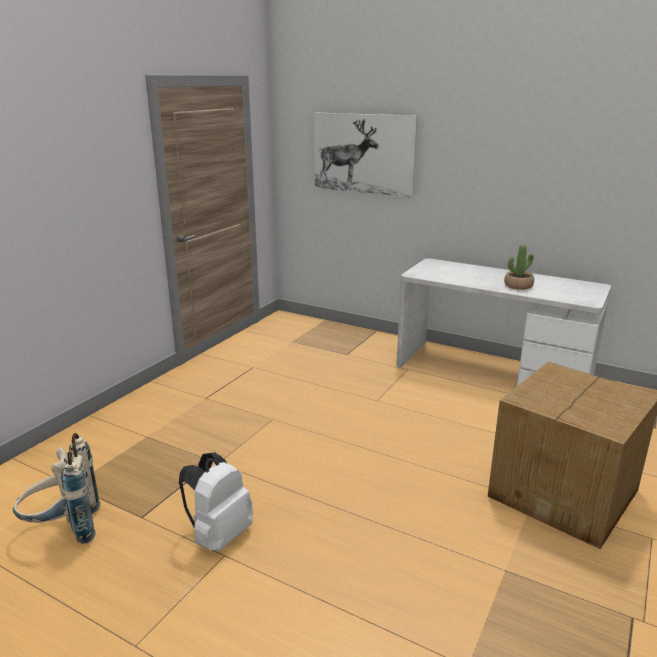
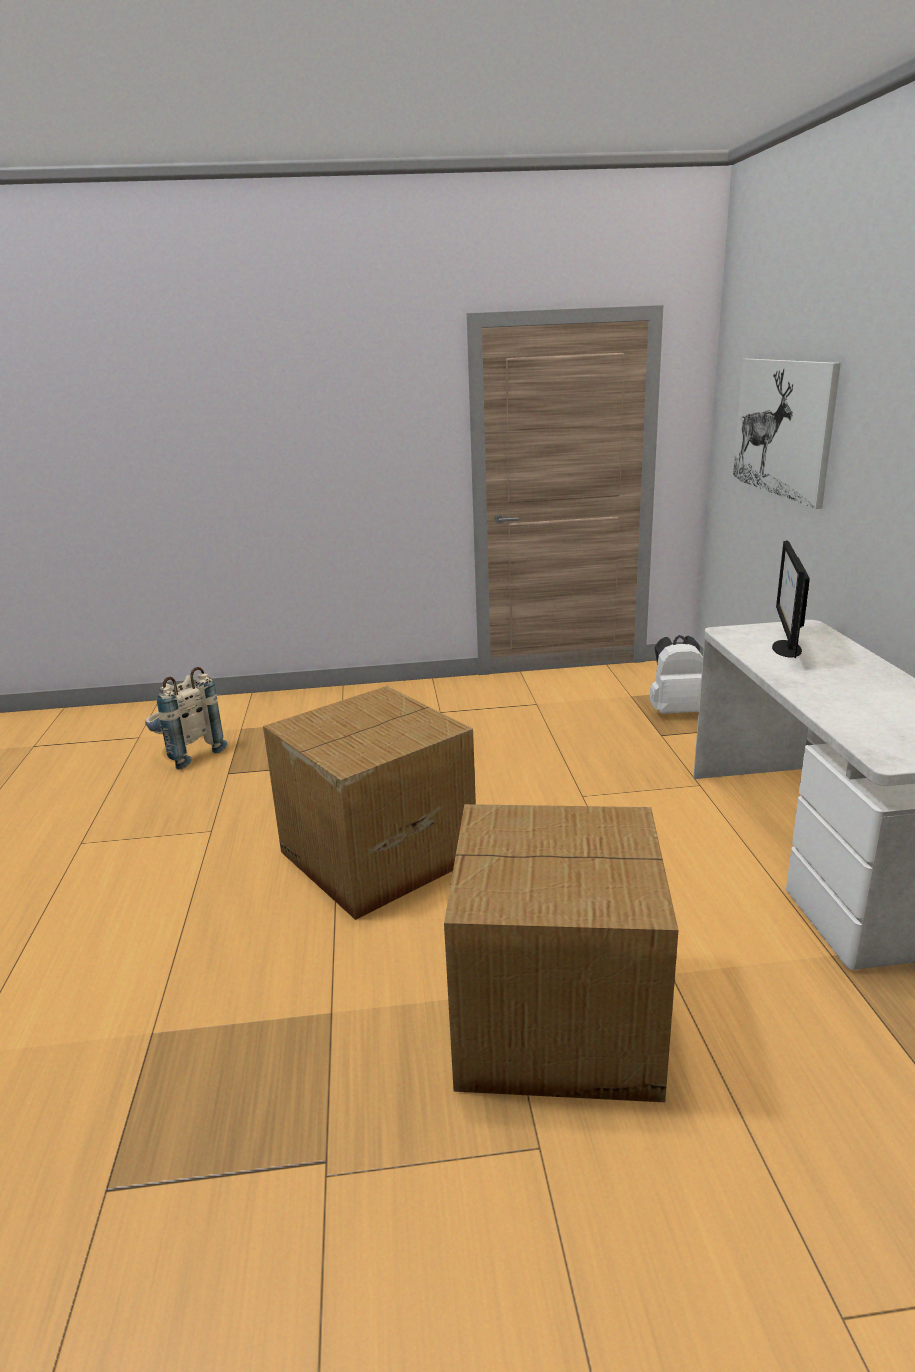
camera: 55 degrees right, 0 degrees up
(219, 535) = (235, 816): white backpack -> white backpack (676, 711)
(353, 491) = (374, 855): none -> cardboard box
(453, 273) = (786, 648): none -> monitor
(518, 286) = (837, 695): potted plant -> none

